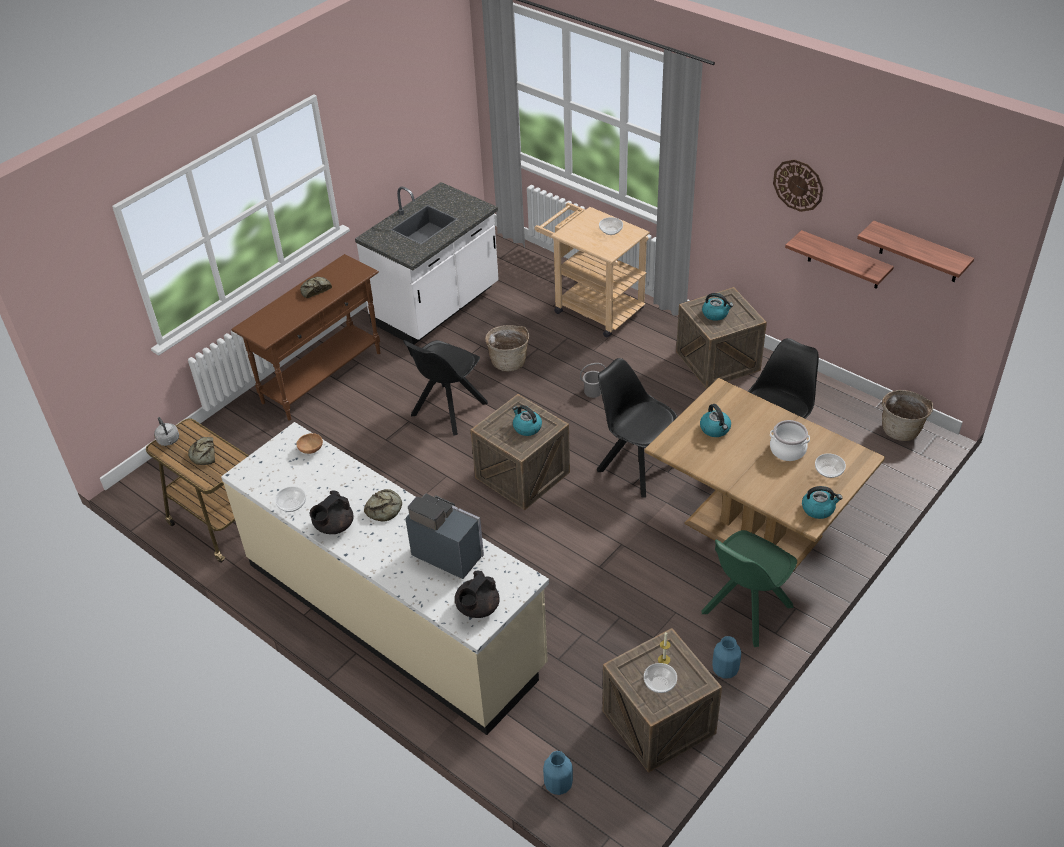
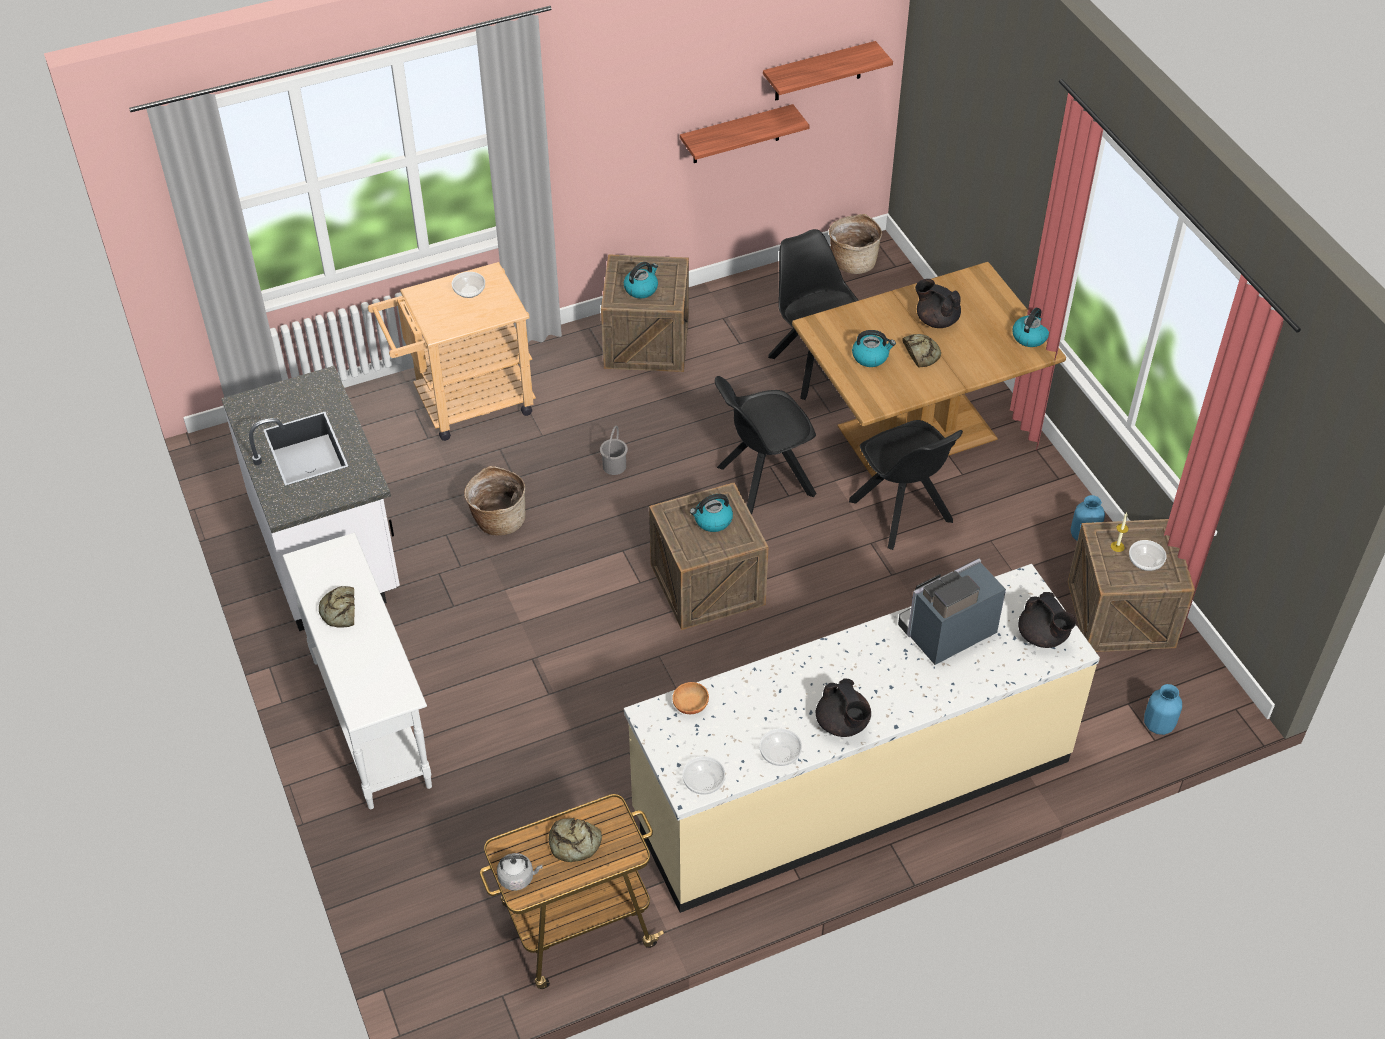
camera: 65 degrees left, 5 degrees up
(323, 377) = (372, 721): brown console table -> white console table
(385, 508) = (842, 666): bread -> bread (920, 353)
(447, 410) = (542, 612): black chair -> black chair (902, 513)
(745, 611) = (1019, 487): green chair -> none
(787, 450) = (936, 320): cooking pot -> black teapot
(798, 185) = (667, 86): wall clock -> none
(828, 471) = (984, 306): bowl -> bowl (703, 782)

